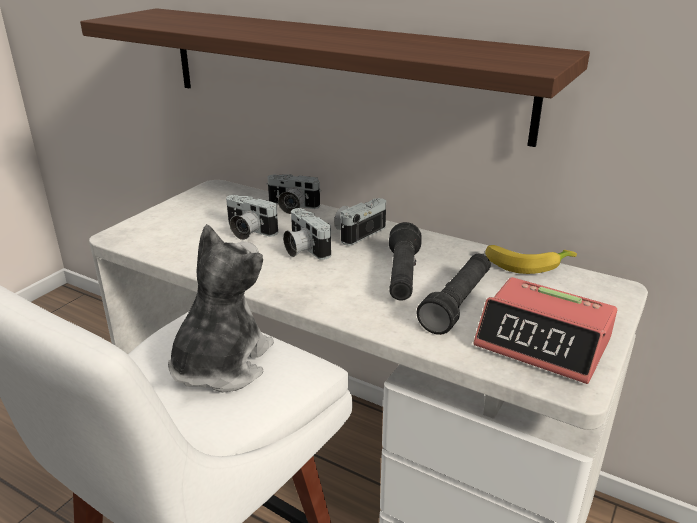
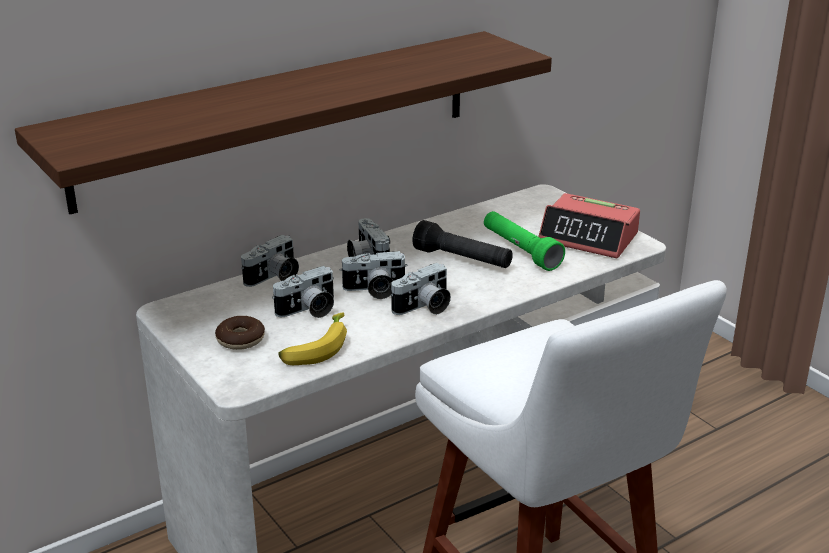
camera: 65 degrees left, 0 degrees up
(186, 219) = (240, 340): none -> donut
(221, 364) = (534, 361): plush toy -> none
(289, 278) = (424, 307): none -> camera
(457, 304) = (520, 251): black flashlight -> green flashlight
(525, 264) = (484, 210): banana -> banana (315, 348)
(543, 342) = (589, 237): alarm clock -> alarm clock turned 60 degrees clockwise

